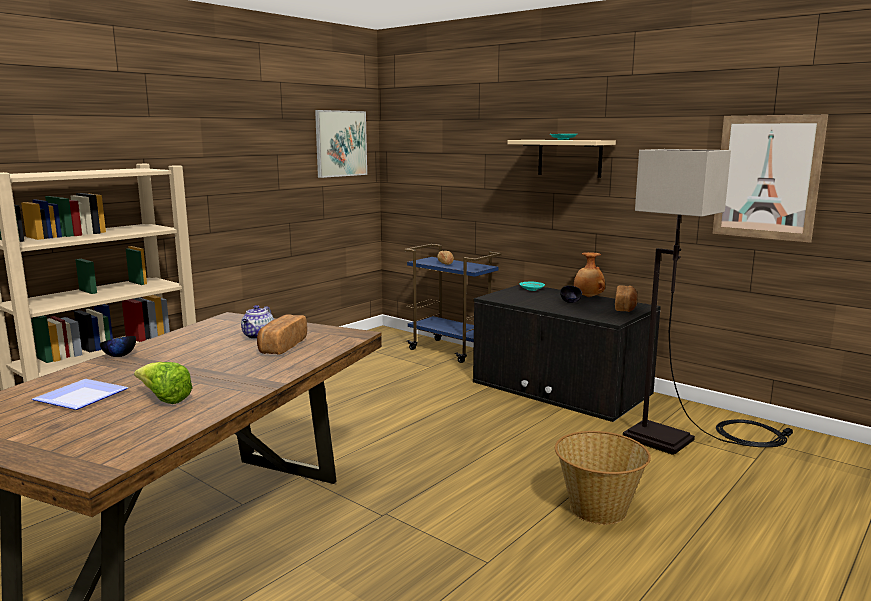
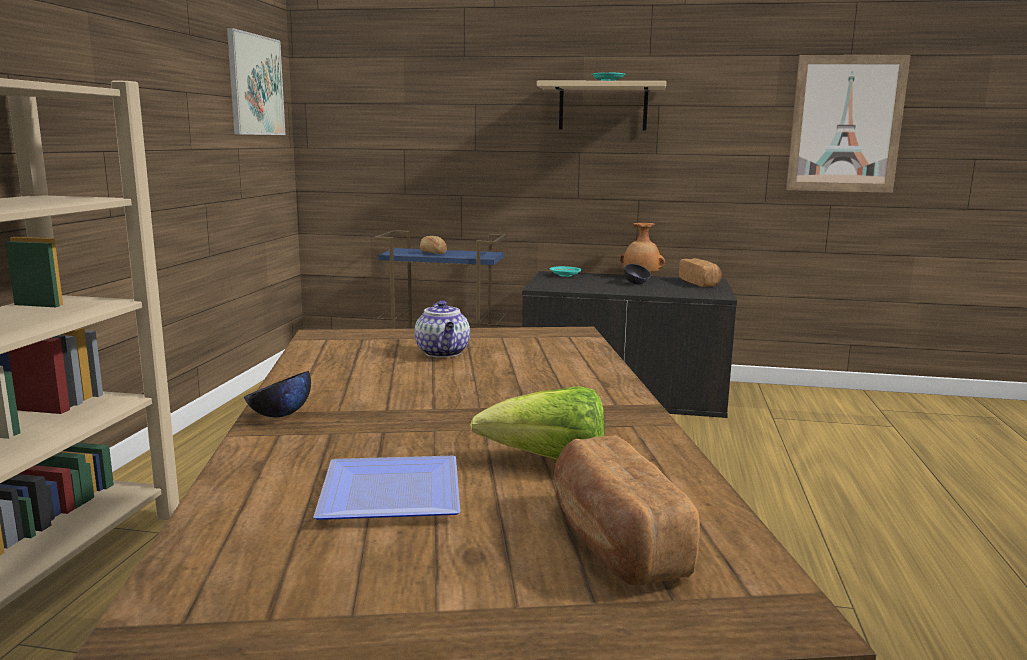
camera: 30 degrees left, 0 degrees up
(281, 346) = (516, 360): bread -> bread (613, 541)
(598, 510) = (856, 513): basket -> none
(709, 438) = (830, 415): floor lamp -> none

